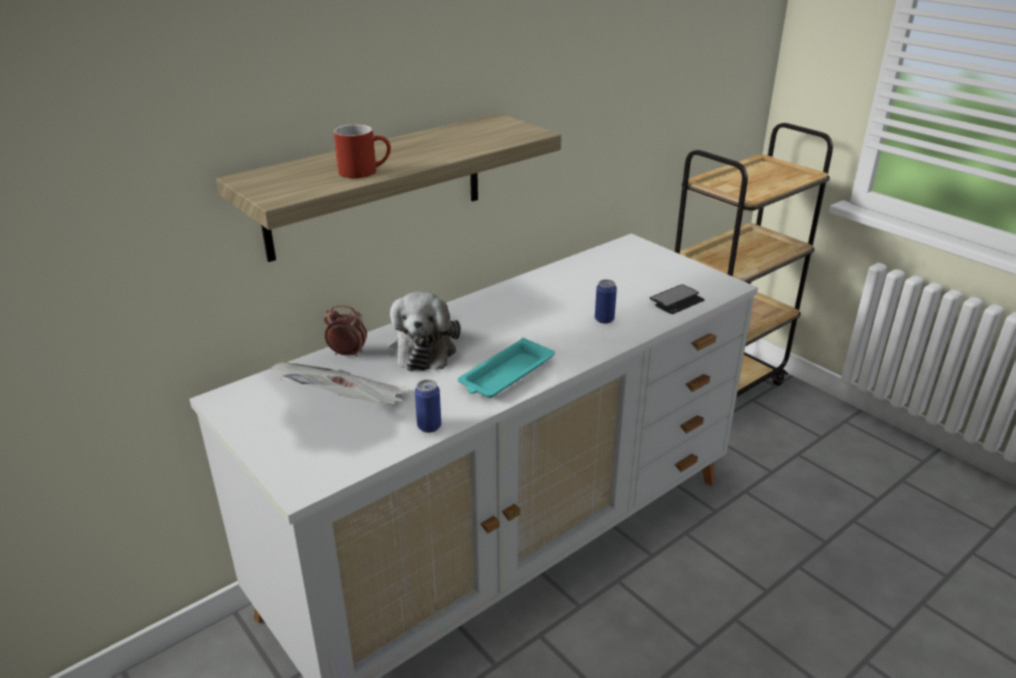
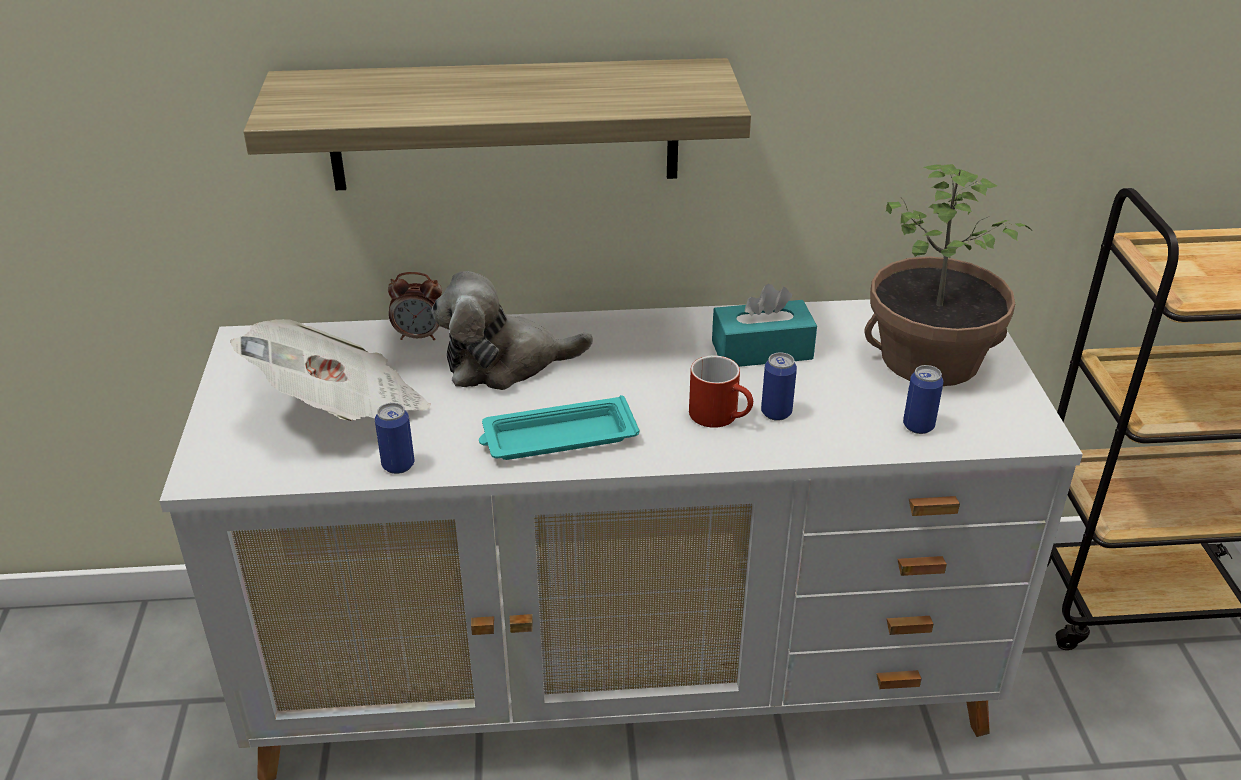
camera: 35 degrees right, 5 degrees up
(347, 354) = (419, 336): alarm clock -> alarm clock turned 135 degrees clockwise
(365, 171) = (420, 106): red mug -> red mug (722, 416)
(423, 349) = (505, 363): plush toy -> plush toy turned 45 degrees clockwise
(558, 293) = (762, 350): none -> turquoise tissue box
(644, 270) = (930, 359): none -> potted plant
(677, 301) = (918, 426): phone -> can

